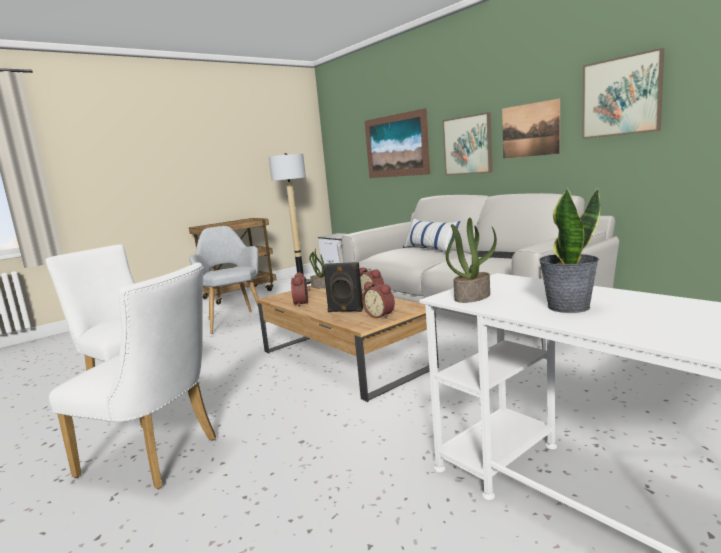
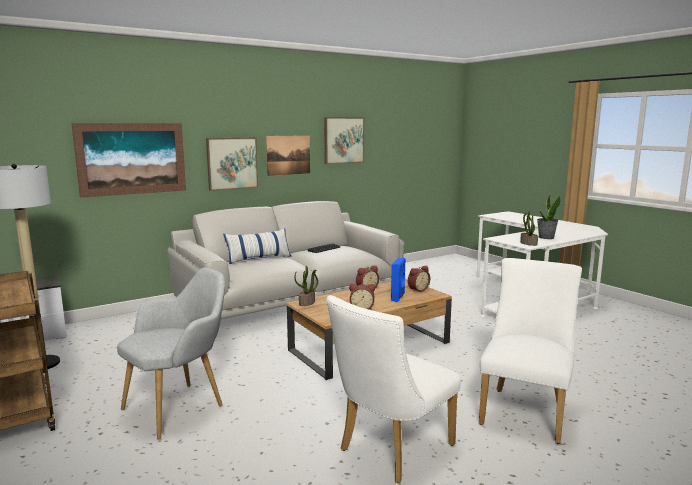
camera: 85 degrees left, 0 degrees up
(234, 320) = (180, 406): grey armchair -> grey armchair turned 150 degrees clockwise
(345, 311) = (398, 297): black speaker -> blue speaker

